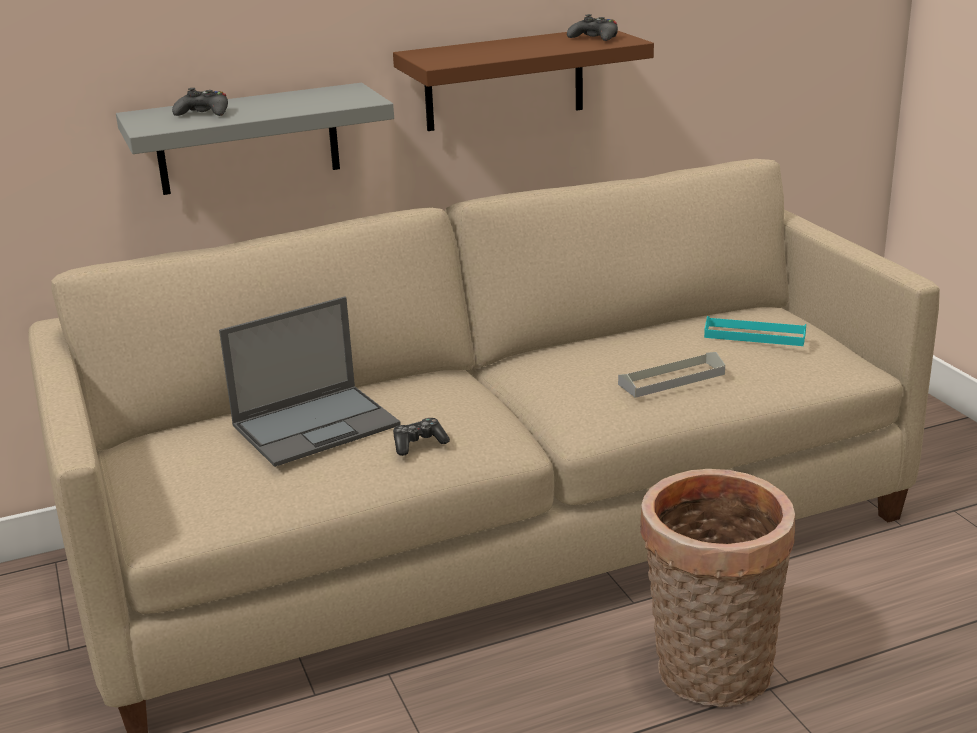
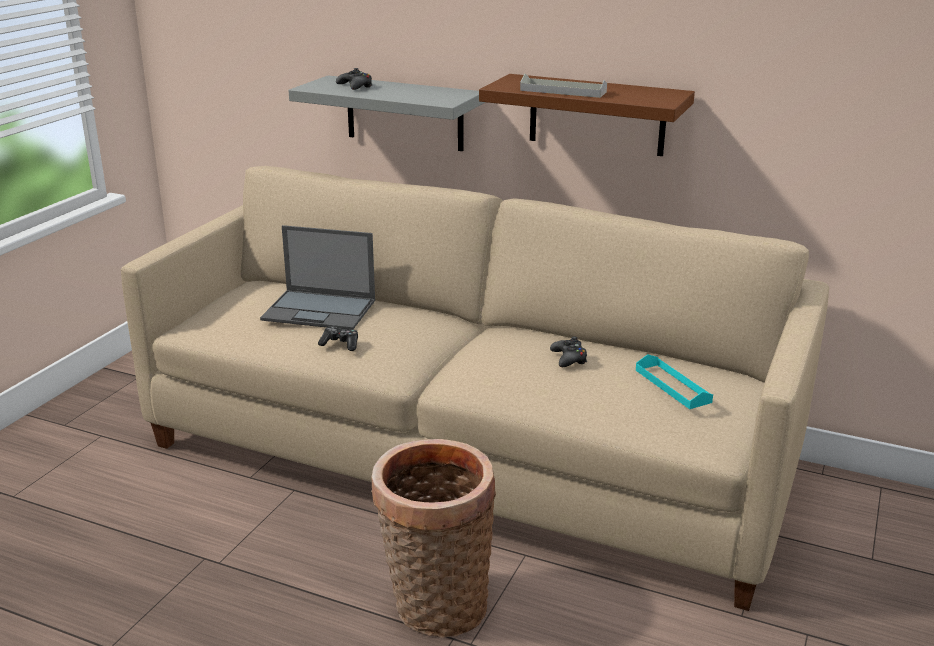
camera: 45 degrees right, 0 degrees up
(595, 38) = (650, 96): black game controller -> black game controller (569, 359)
(671, 379) = (544, 382): grey tray -> grey tray (563, 91)

